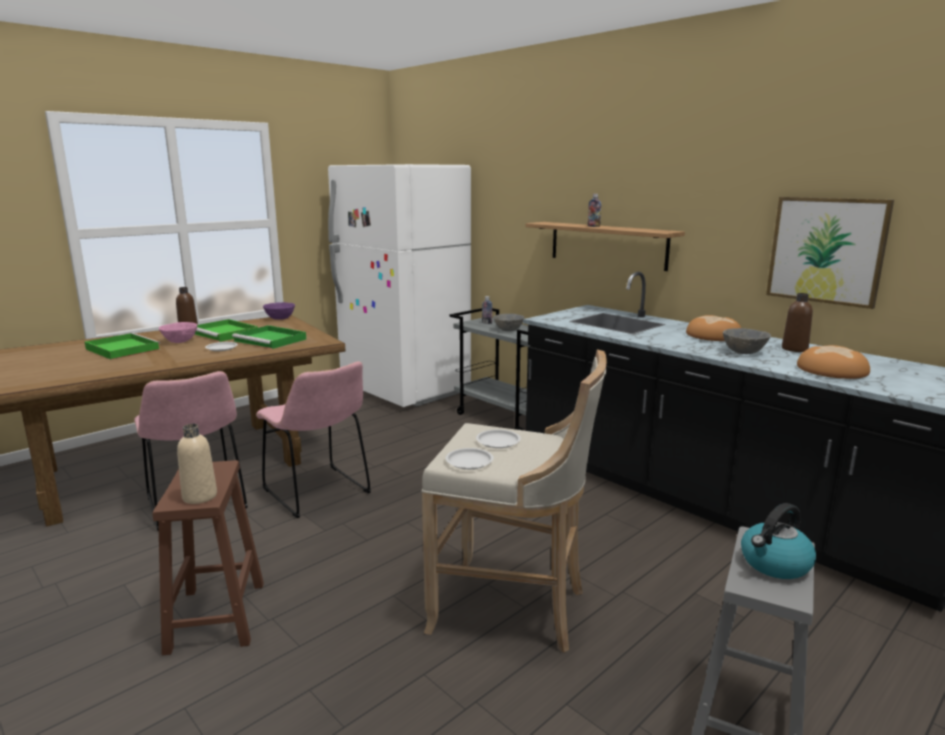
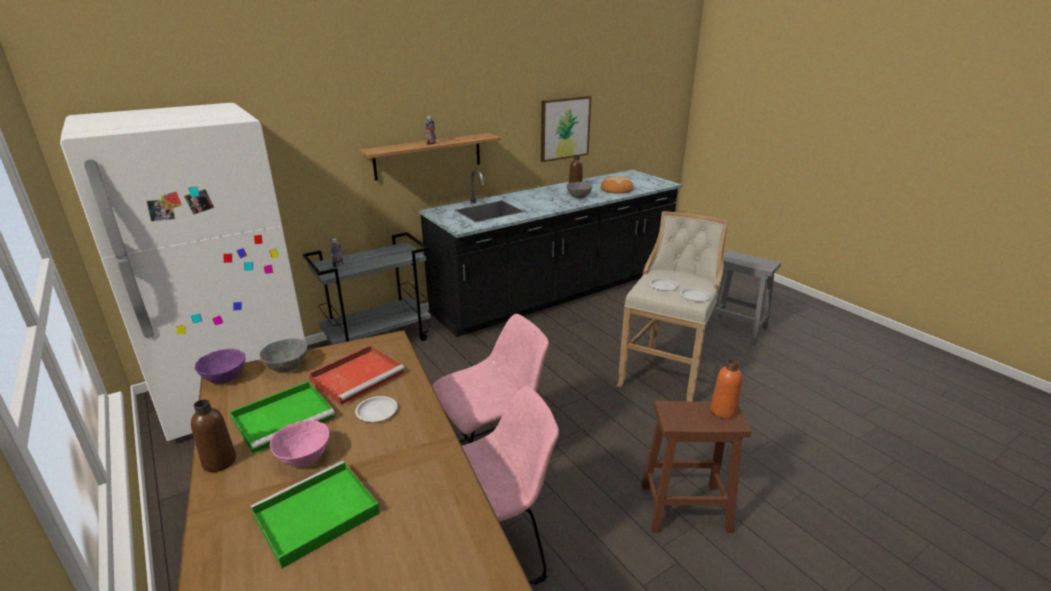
camera: 80 degrees left, 10 degrees up
(200, 496) = (723, 411): beige bottle -> orange bottle
(271, 340) = (358, 376): green tray -> red tray
(508, 330) = (375, 259): grey bowl -> grey bowl (287, 367)
(713, 335) = (538, 195): bread -> none
(774, 564) = (749, 260): kettle -> none

